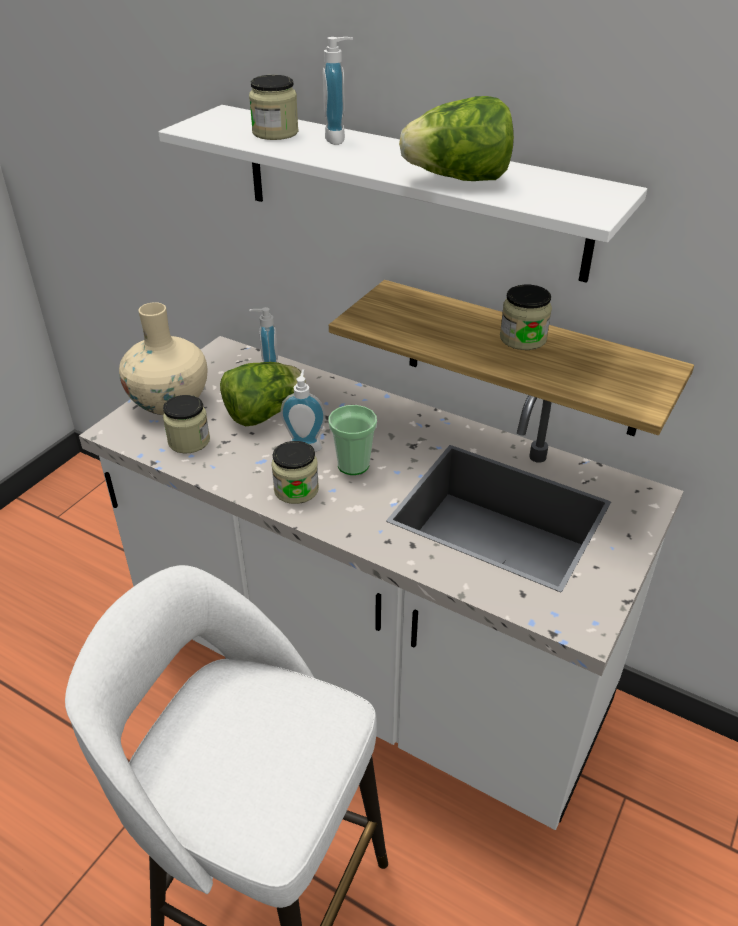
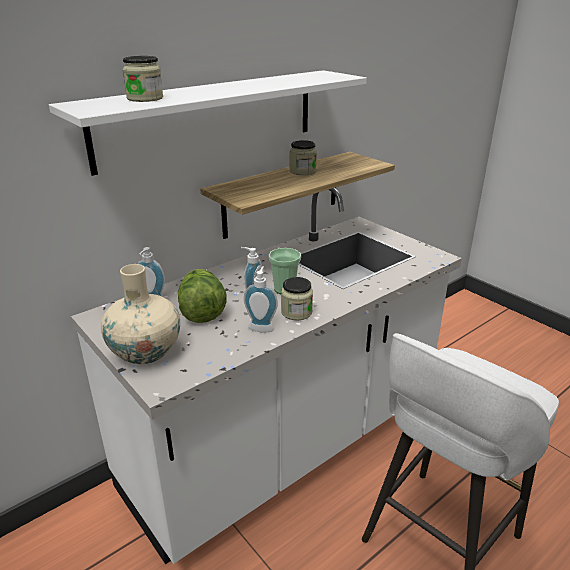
camera: 70 degrees left, 10 degrees down
(189, 441) = (208, 348): jar -> none
(339, 138) = (181, 91): soap dispenser -> soap dispenser (262, 327)
(458, 179) = (281, 83): lettuce -> none

